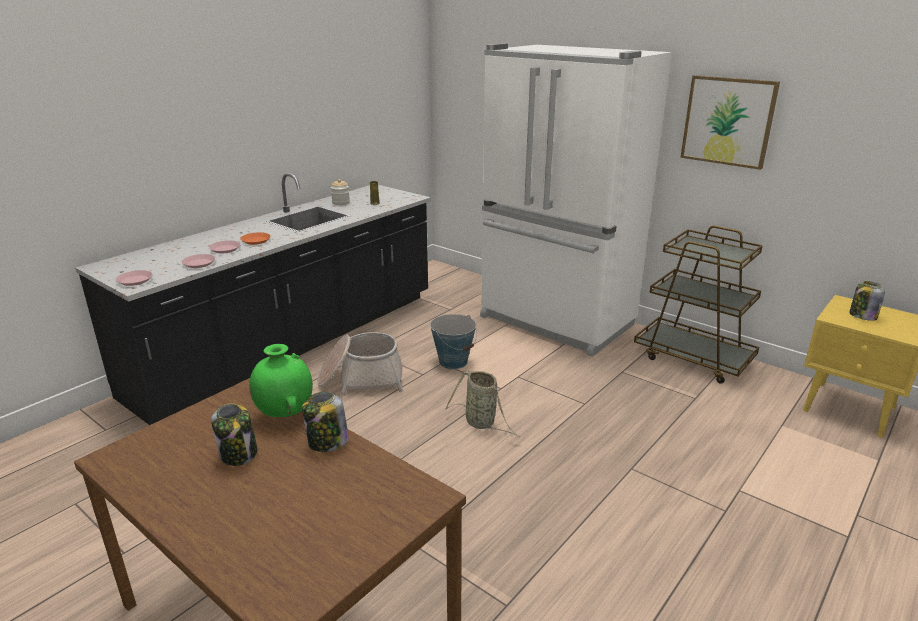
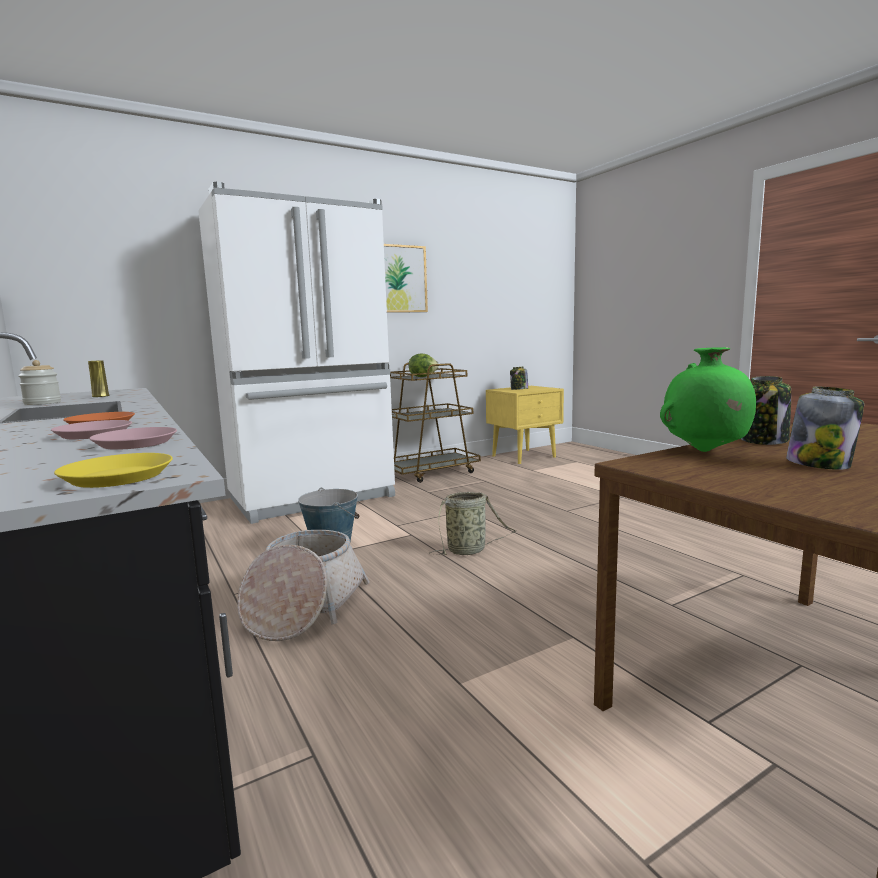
camera: 70 degrees left, 15 degrees down
(135, 280) = (118, 477): pink plate -> yellow plate
(699, 250) = (423, 377): none -> lettuce

